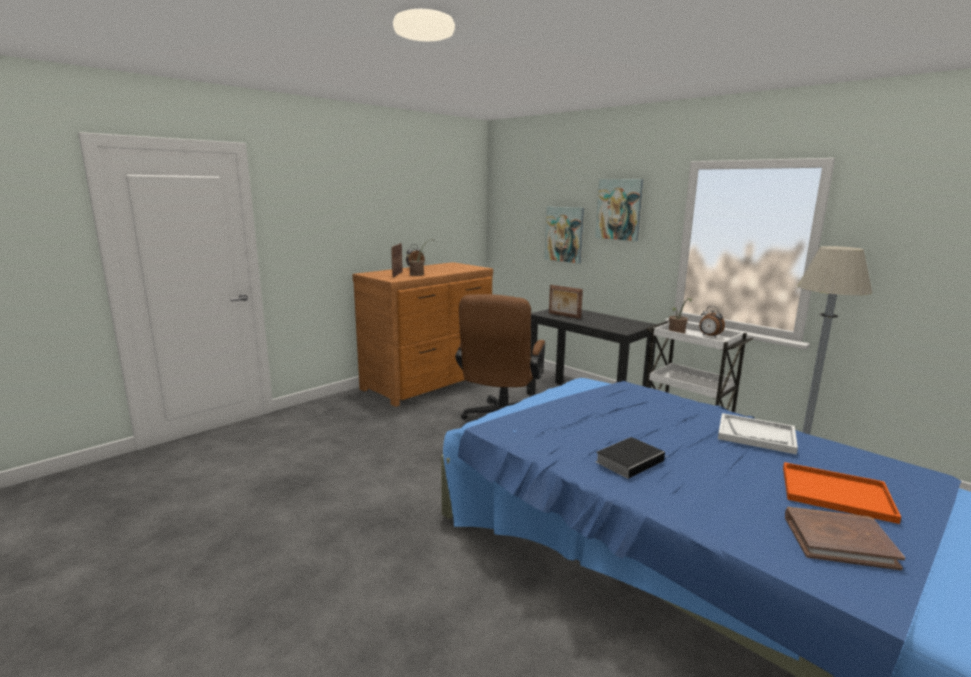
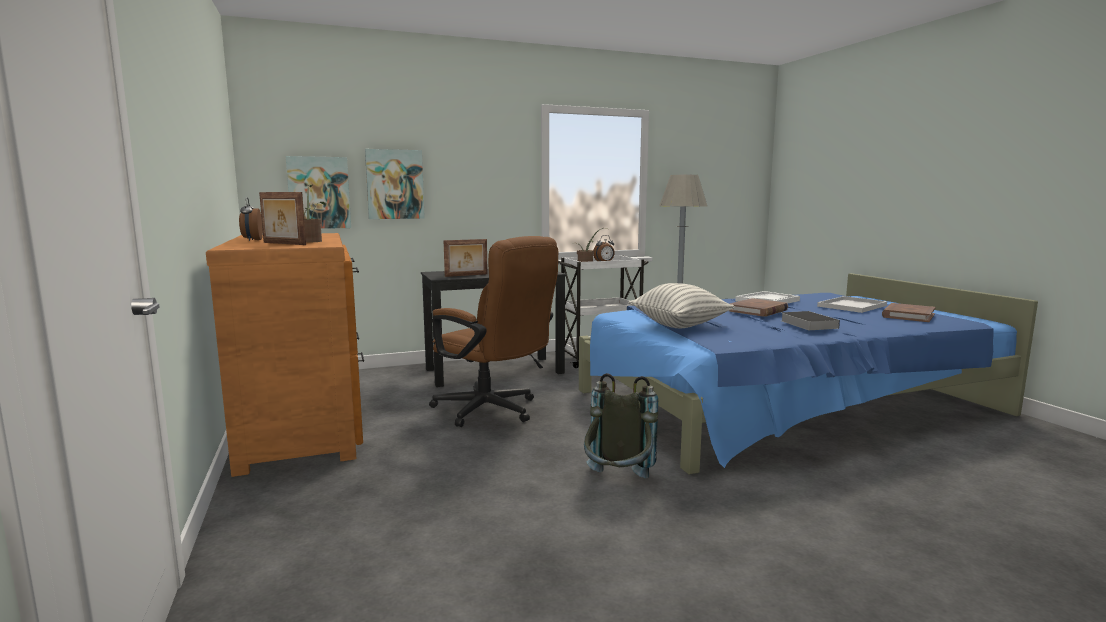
camera: 65 degrees left, 5 degrees down
(410, 489) = (618, 484): none -> grey backpack
(556, 407) = (679, 325): none -> pillow
(619, 209) = (469, 152): picture -> picture (319, 193)
(674, 433) = (758, 311): none -> brown book
(838, 493) = (852, 305): orange tray -> white tray

